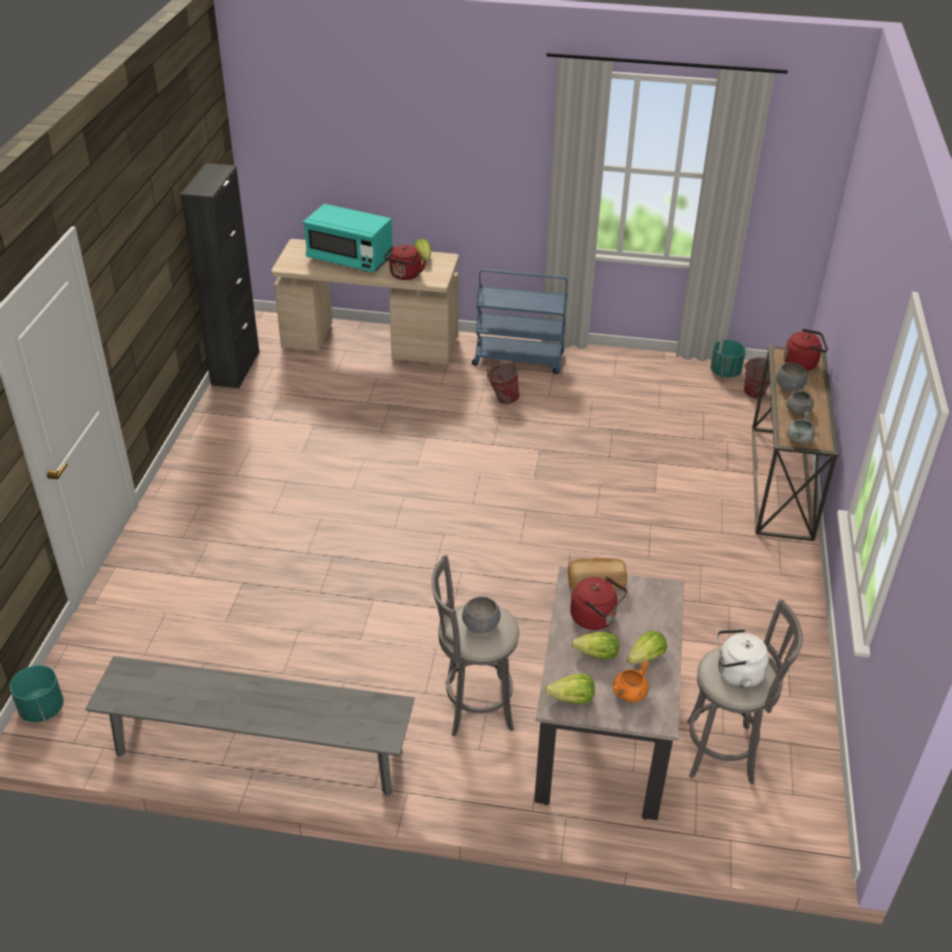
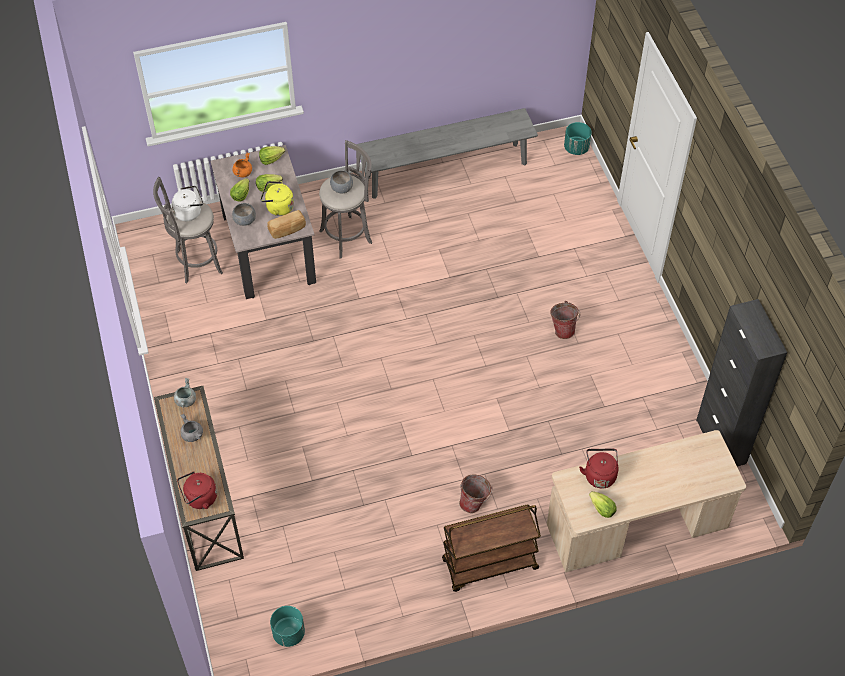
camera: 155 degrees right, 15 degrees up
(350, 259) = (666, 478): turquoise microwave -> none
(519, 359) = (489, 565): blue cart -> brown cart
(595, 618) = (278, 207): red kettle -> yellow kettle
(754, 395) = (252, 609): bucket -> bucket (563, 329)
(789, 387) = (204, 460): grey bowl -> grey bowl (244, 220)

